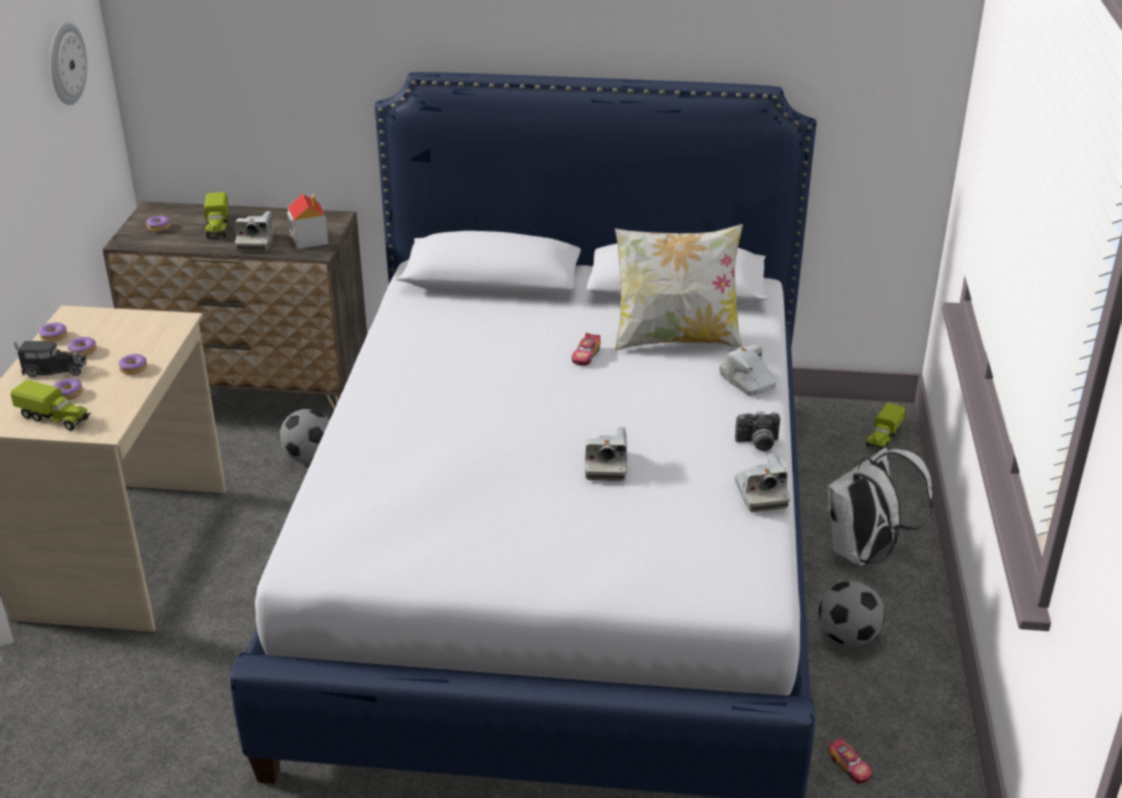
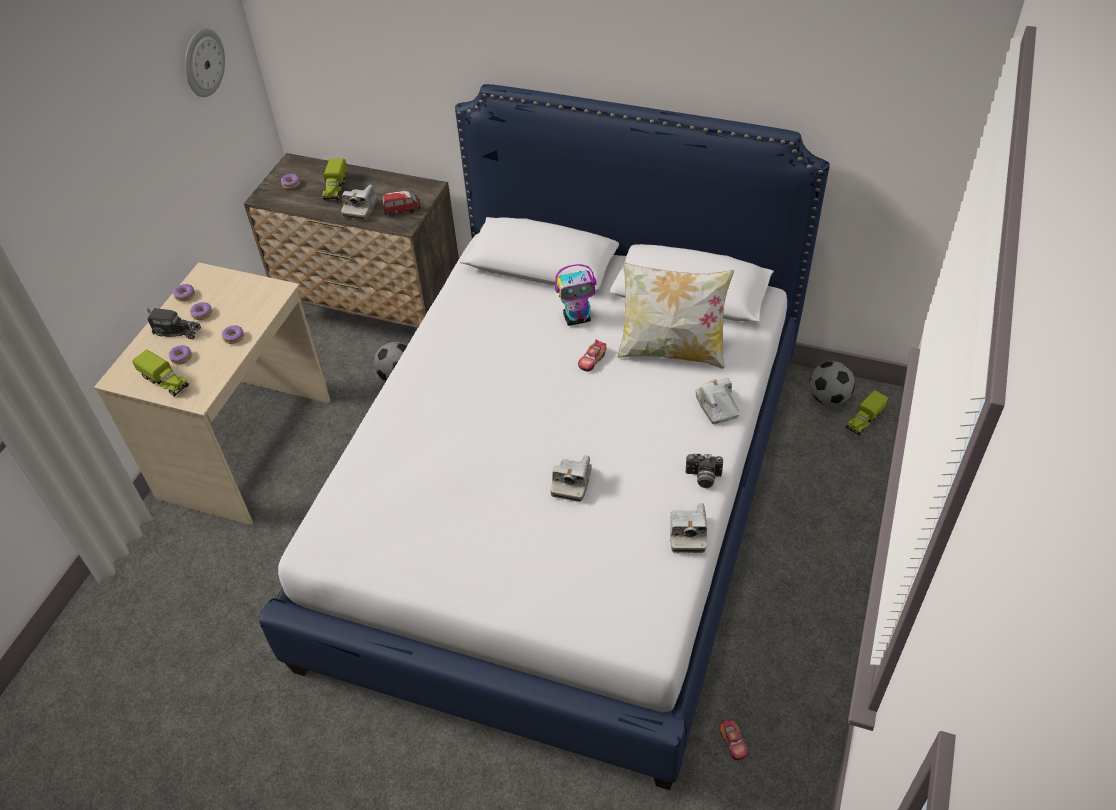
camera: 15 degrees right, 15 degrees up
(309, 239) = (402, 210): toy house -> toy car
(554, 321) = (577, 318): none -> toy robot
(848, 637) = (770, 618): football -> football (828, 398)
(864, 553) = (810, 537): white backpack -> none

